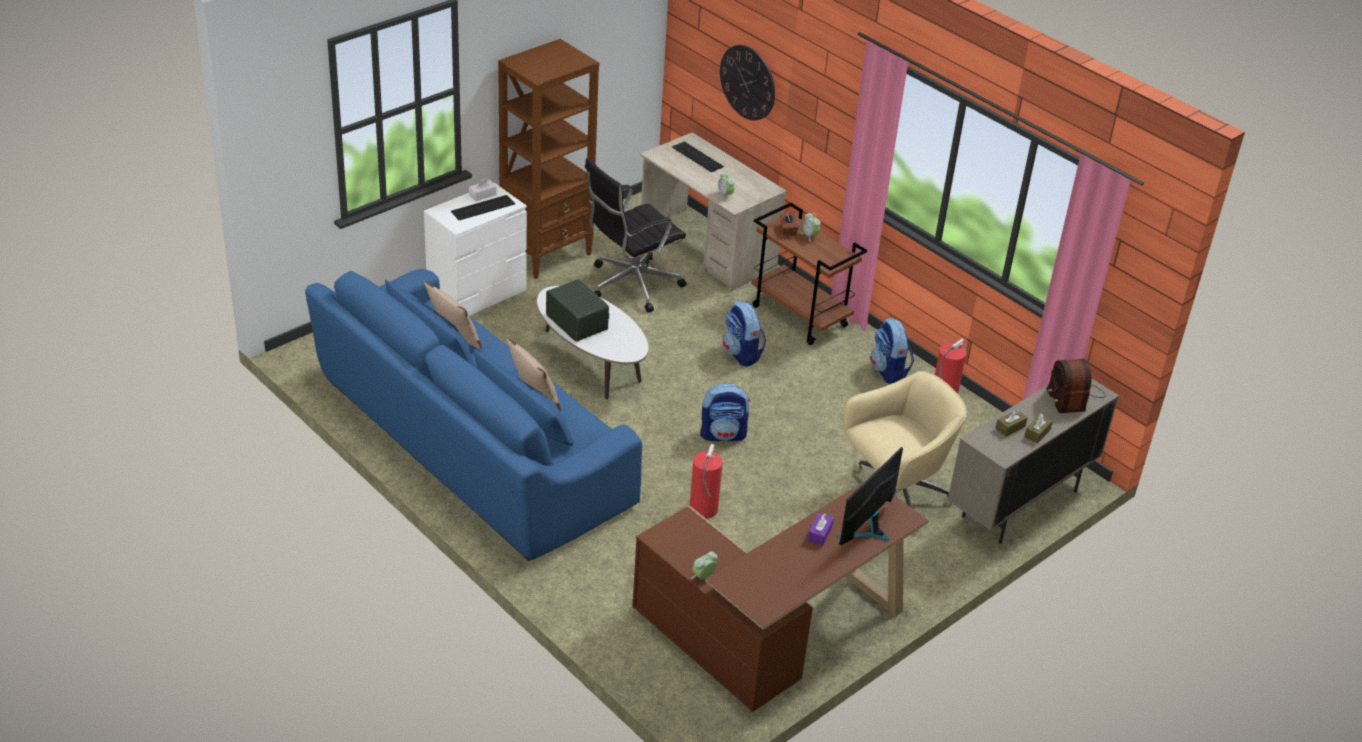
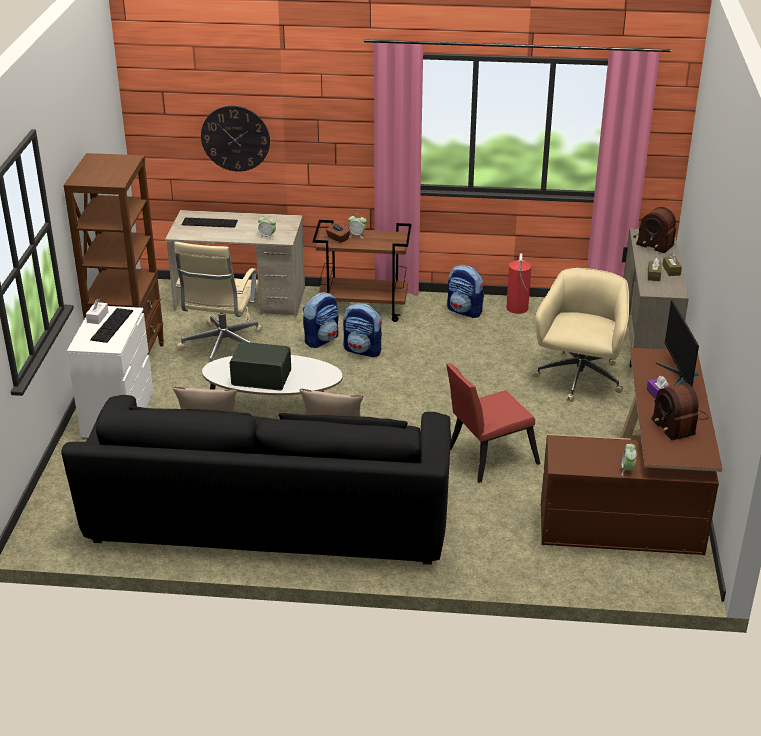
camera: 40 degrees left, 5 degrees down
(470, 443) = (269, 516): blue sofa -> black sofa
(631, 285) = (223, 348): black office chair -> beige office chair
(703, 509) = (487, 457): fire extinguisher -> red chair
(723, 434) = (428, 405): backpack -> backpack (321, 339)
(795, 565) = (677, 422): none -> radio

